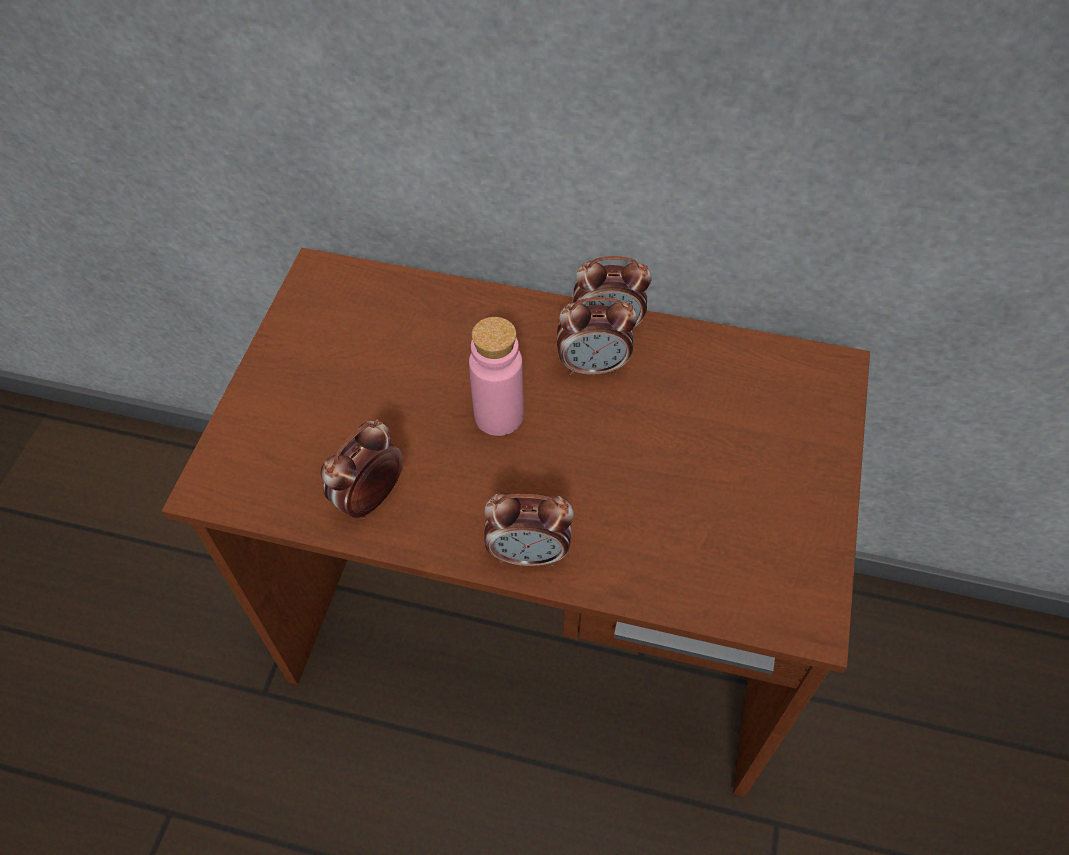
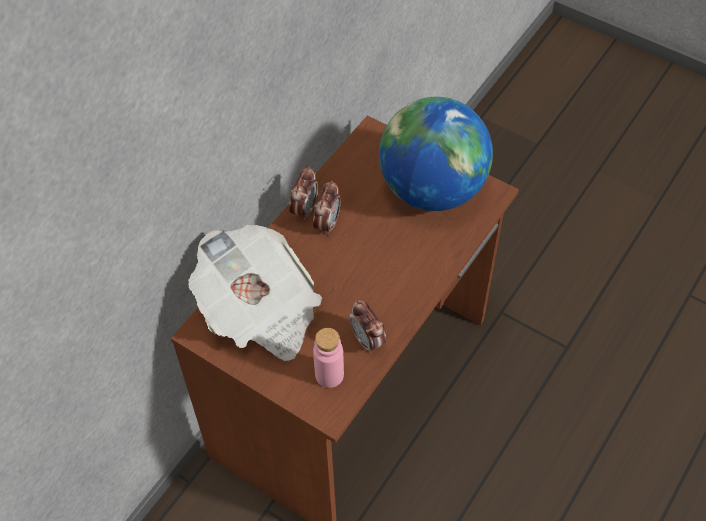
camera: 70 degrees left, 0 degrees up
(381, 334) = (260, 311): none -> newspaper
(499, 415) = (340, 272): pink bottle -> pink bottle (329, 375)
(529, 554) = (424, 282): alarm clock -> none
(754, 504) = (432, 189): none -> globe

